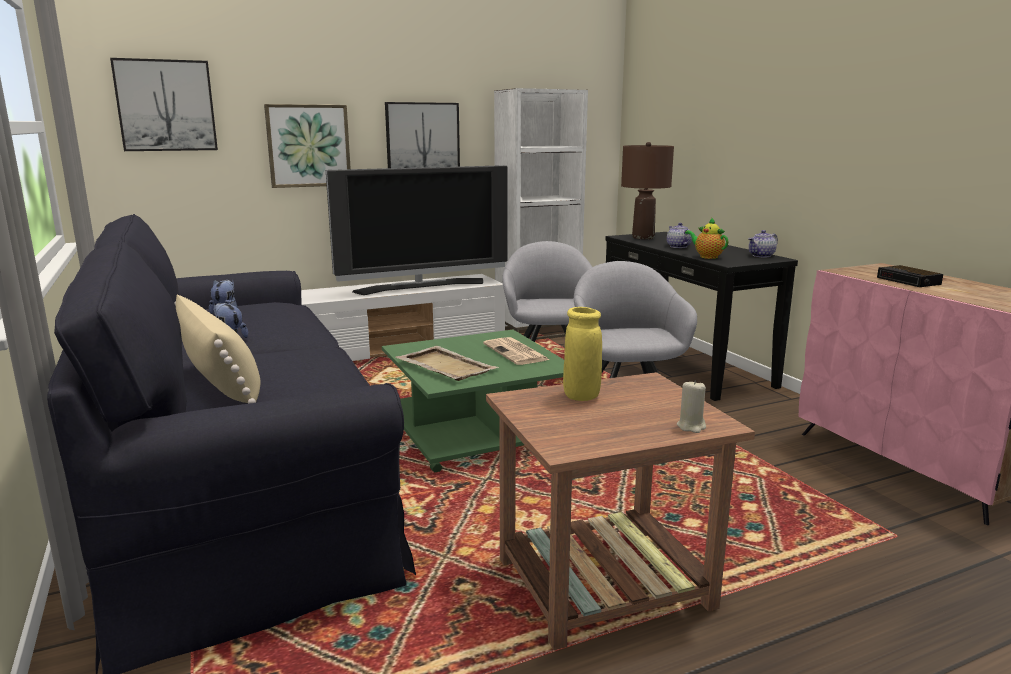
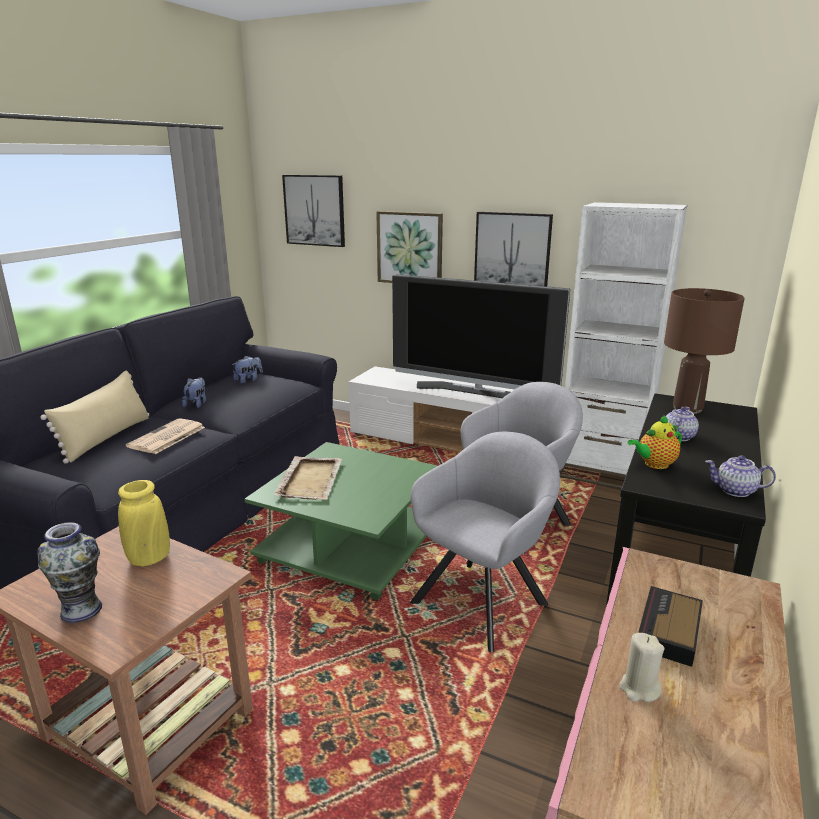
camera: 50 degrees right, 5 degrees up
(516, 352) = (381, 491): newspaper -> newspaper (166, 437)
(637, 429) = (81, 609): none -> vase
(691, 426) = (102, 635): beige candle -> beige candle (639, 688)
(707, 257) = (654, 464): teapot -> teapot turned 120 degrees counterclockwise

